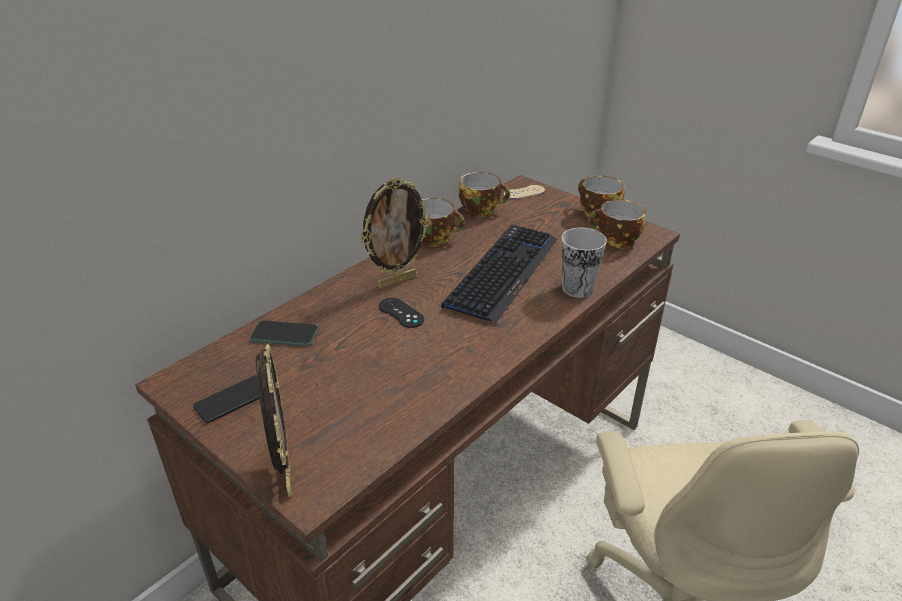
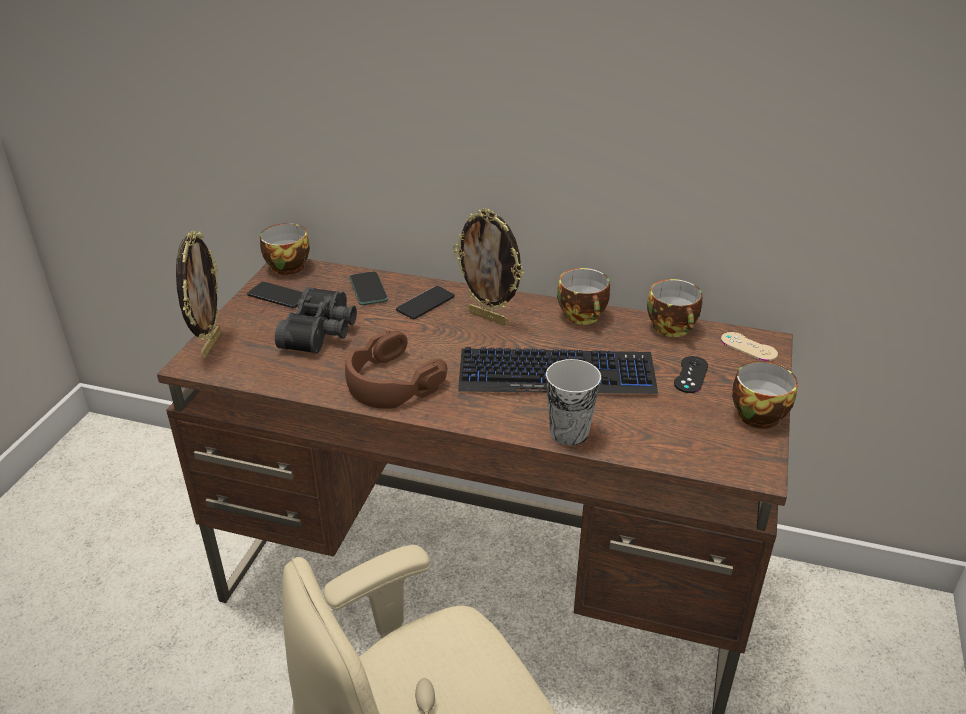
camera: 65 degrees right, 0 degrees up
(286, 474) = (210, 345): picture frame -> picture frame turned 45 degrees counterclockwise
(335, 382) = (322, 332): none -> black binoculars
(343, 307) = (425, 303): none -> phone
(401, 313) = (439, 334): black game controller -> black game controller (691, 375)
(454, 358) = (391, 382): none -> brown headphones
(615, 241) = (704, 441): cup -> cup (286, 265)

